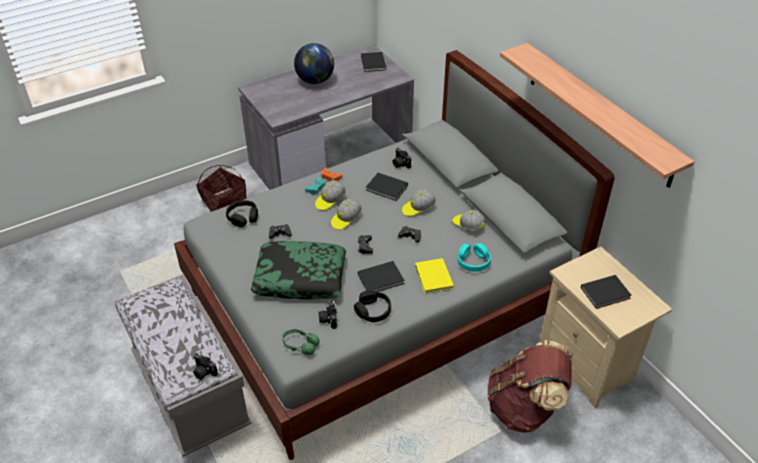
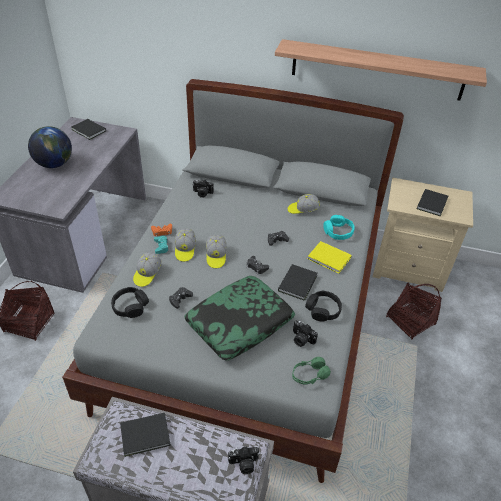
camera: 45 degrees left, 0 degrees up
(387, 188) = (216, 216): black book -> black book (146, 435)
(418, 208) = (256, 217): cap -> cap (147, 274)
(524, 408) = (410, 321): brown backpack -> basket

